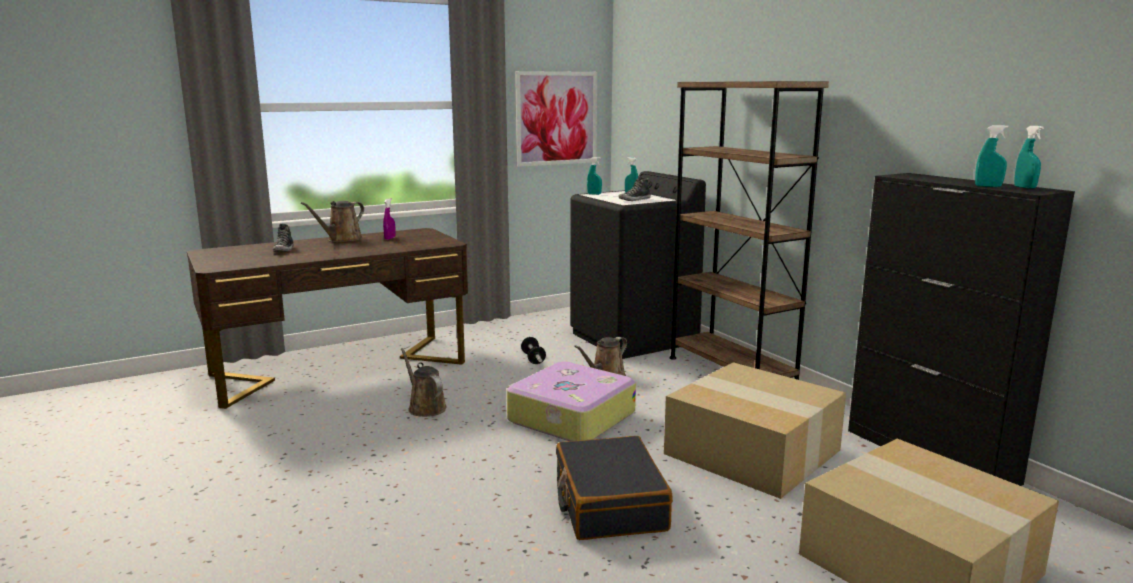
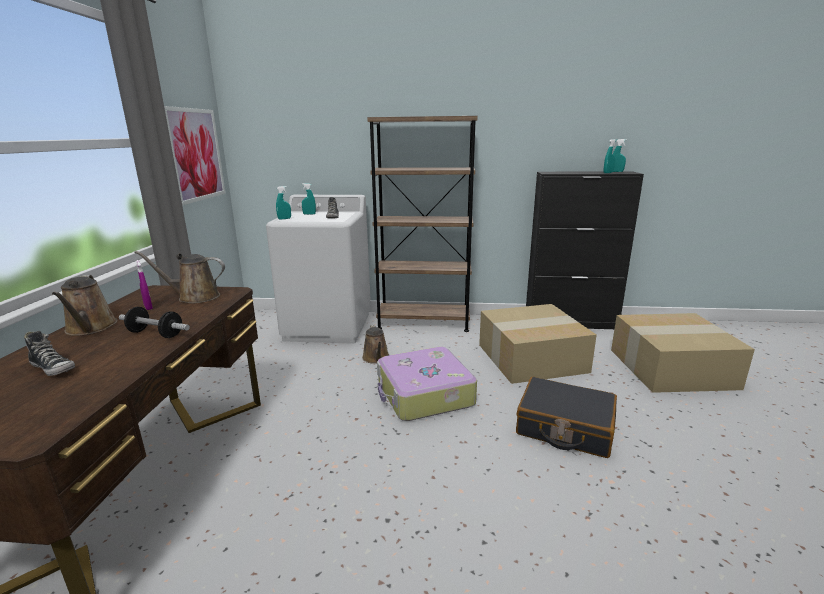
camera: 55 degrees left, 5 degrees up
(425, 407) = (323, 454): brown watering can -> brown watering can (195, 297)
(533, 359) = (302, 371): dumbbell -> dumbbell (156, 334)
(633, 338) = (328, 326): black washing machine -> white washing machine

